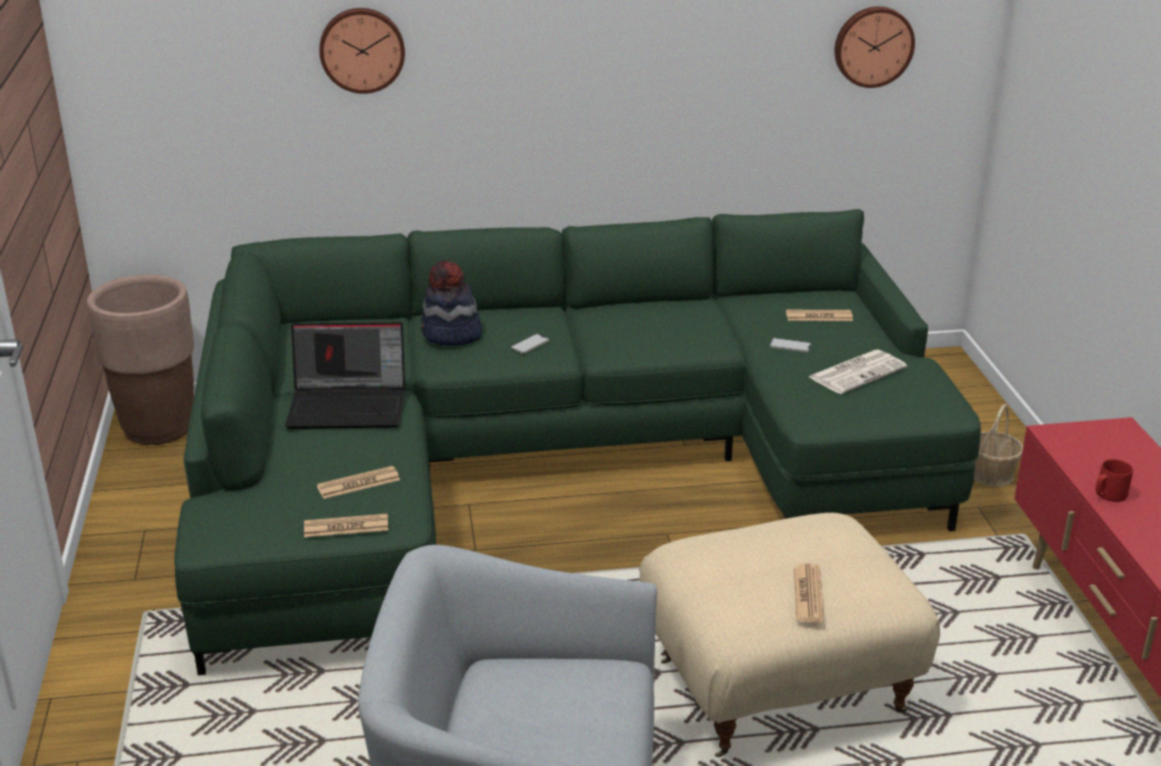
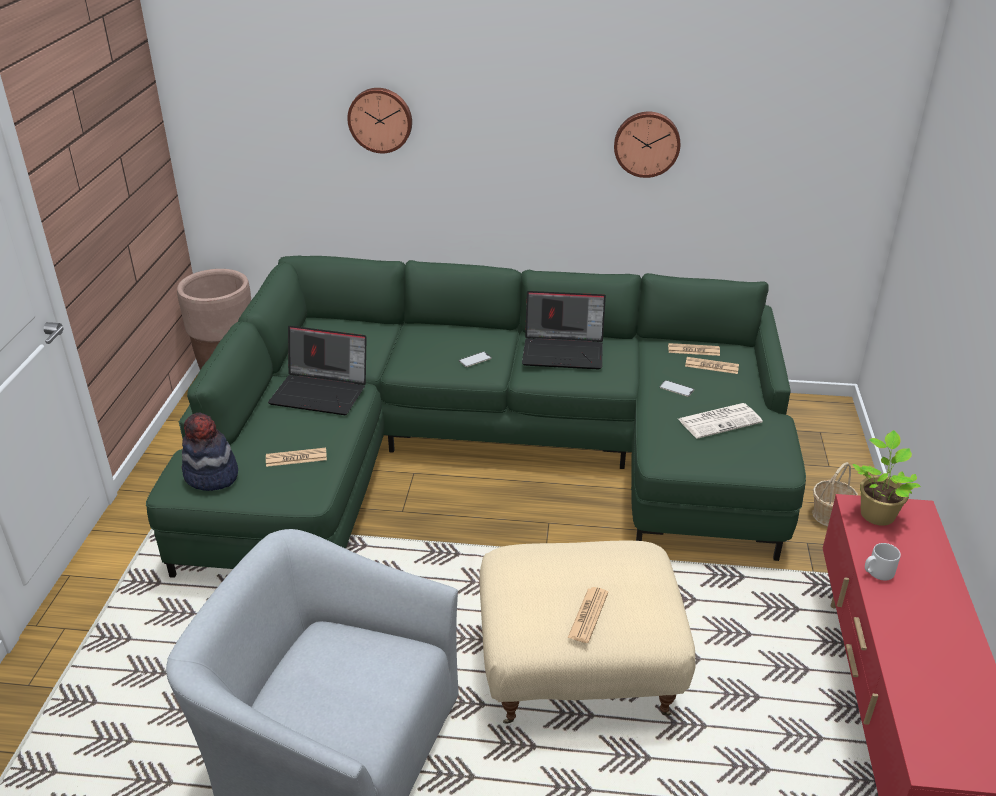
camera: 15 degrees right, 5 degrees up
(346, 527) = (271, 492): newspaper -> newspaper (693, 350)
(451, 335) = (421, 344): hat -> hat (211, 476)
(636, 321) = (564, 351): none -> laptop
(873, 46) = (792, 149): wall clock -> wall clock (647, 143)
(1079, 438) = (877, 513): none -> potted plant
(1108, 495) = (877, 572): red mug -> grey mug

